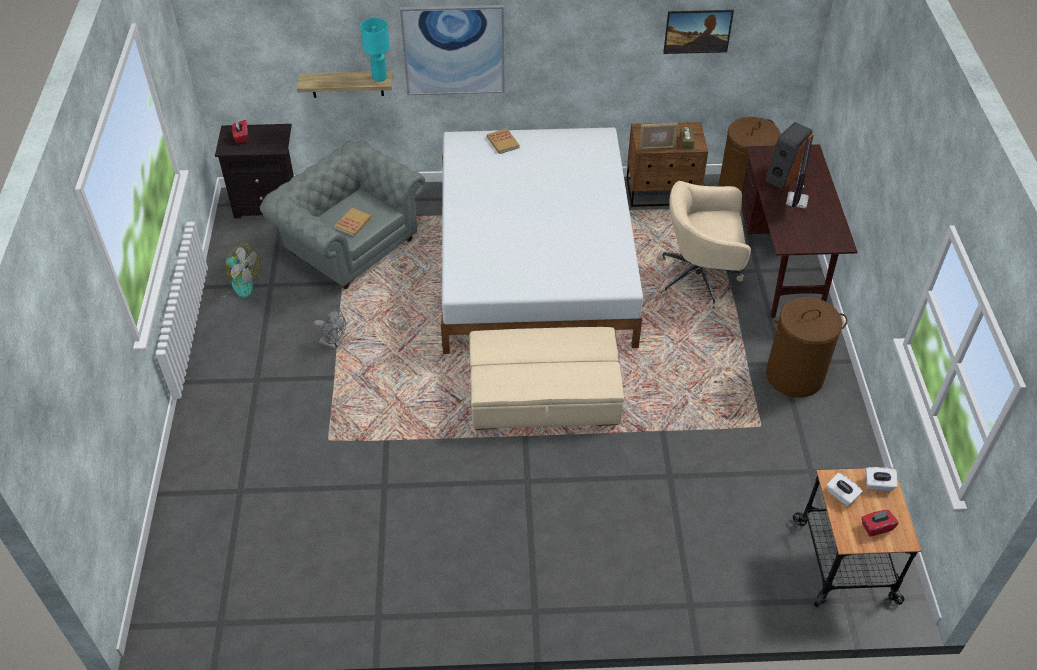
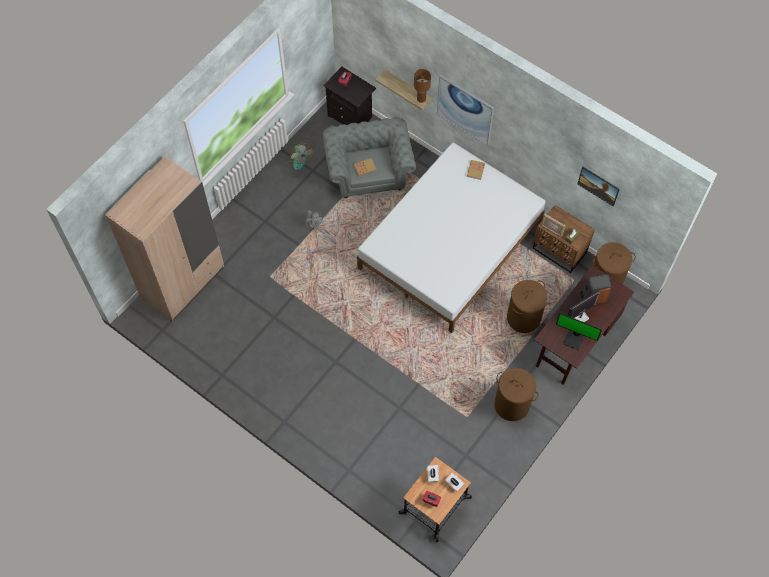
camera: 40 degrees right, 15 degrees up
(197, 534) = (183, 282): none -> beige wardrobe
(379, 78) = (421, 99): turquoise table lamp -> brown table lamp
(544, 394) = (383, 324): beige ottoman -> none
(700, 278) = (523, 317): beige office chair -> brown laundry basket
(818, 226) = (574, 339): none -> monitor

